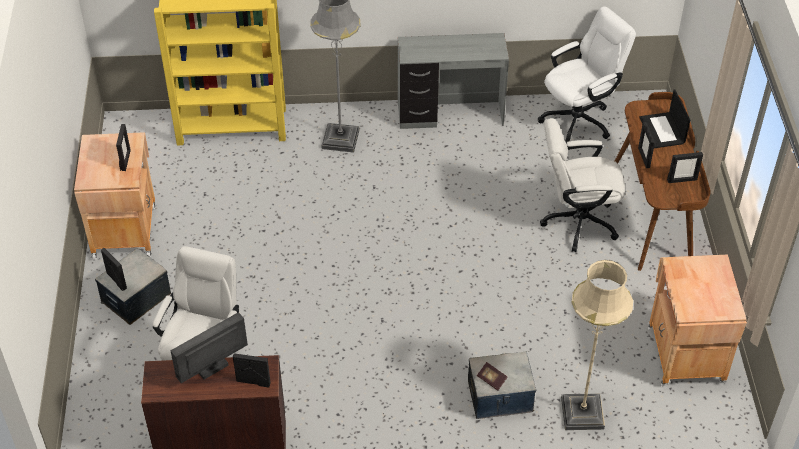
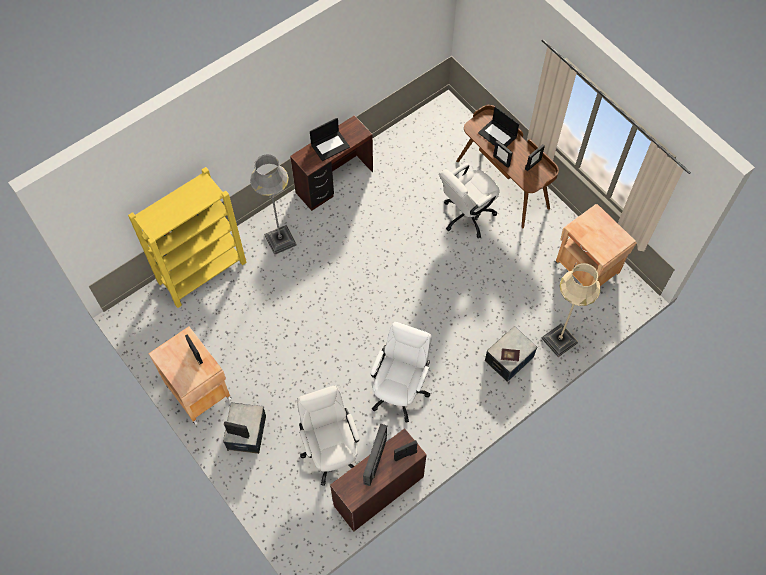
camera: 35 degrees left, 15 degrees up
(450, 47) = (330, 145): none -> laptop
(450, 115) = (335, 182): grey desk -> brown desk
(579, 120) = (414, 142): white office chair -> white office chair (399, 391)

